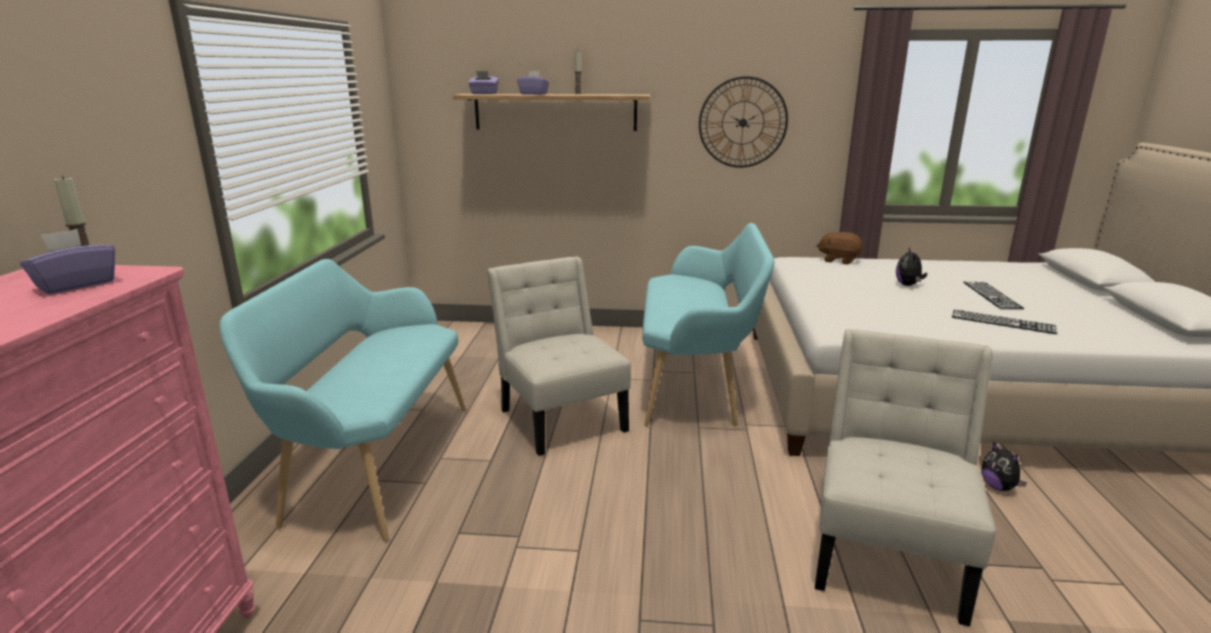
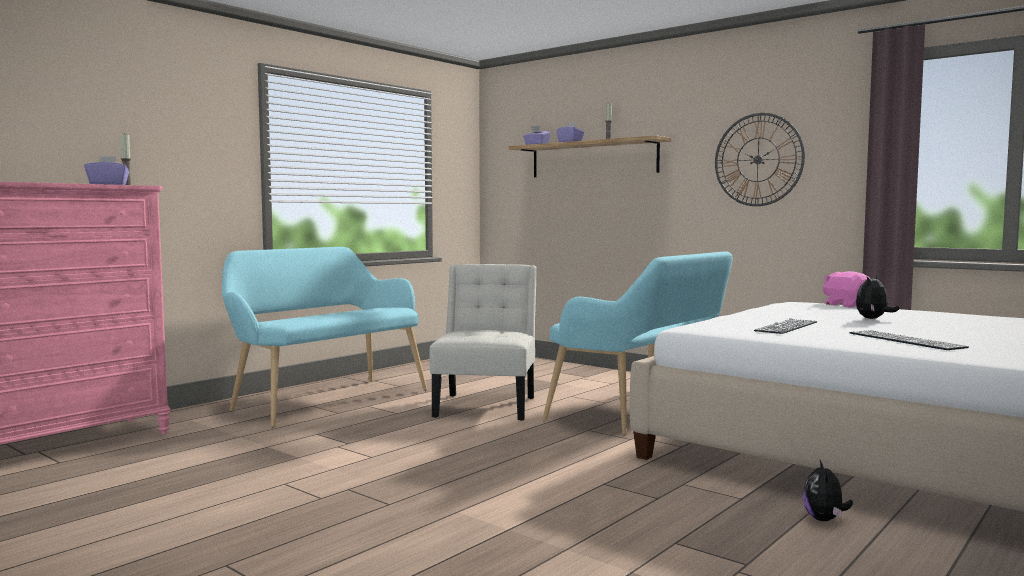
camera: 35 degrees right, 15 degrees down
(838, 260) = (847, 305): brown plush toy -> pink plush toy
(888, 552) = (605, 516): white chair -> none
(991, 295) = (961, 330): keyboard -> keyboard (786, 326)

